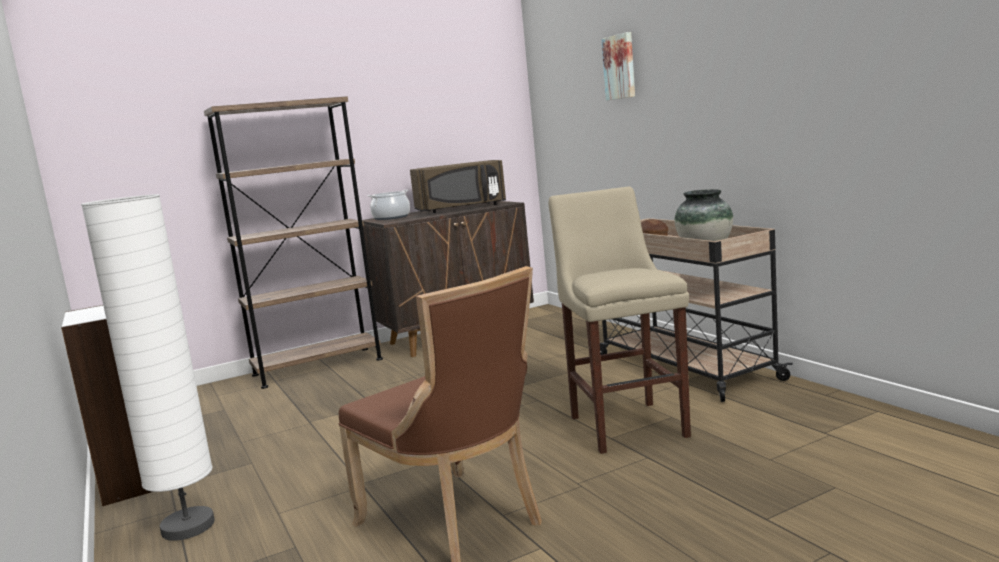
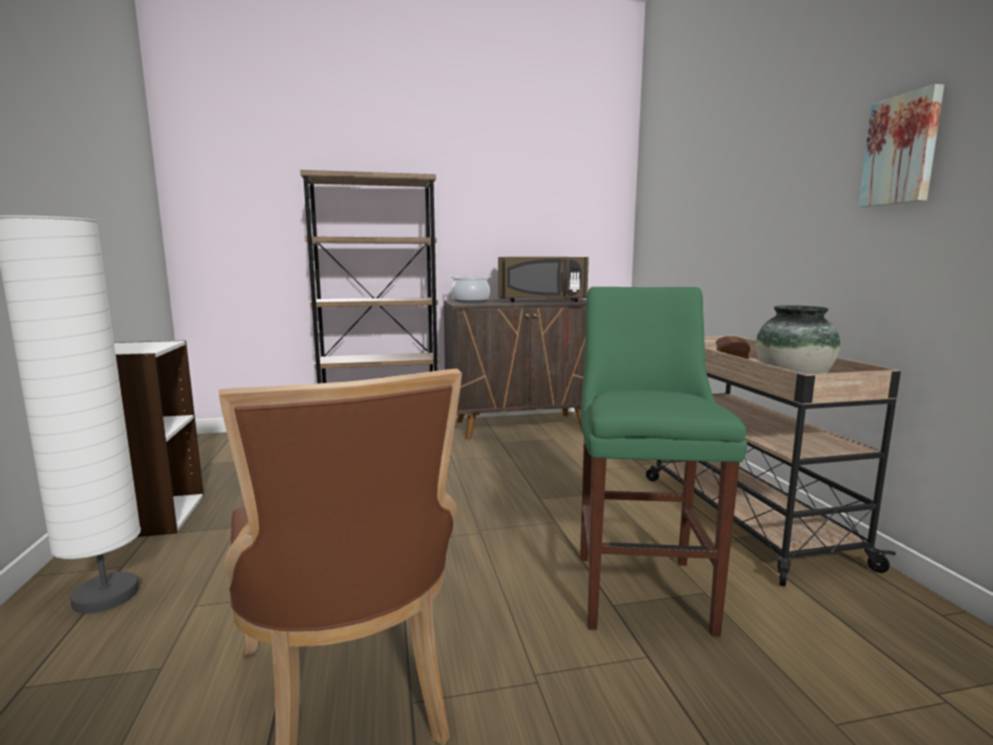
camera: 15 degrees right, 0 degrees up
(620, 67) = (729, 161): picture -> picture (902, 150)
(626, 424) = (641, 587): beige stool -> green stool

